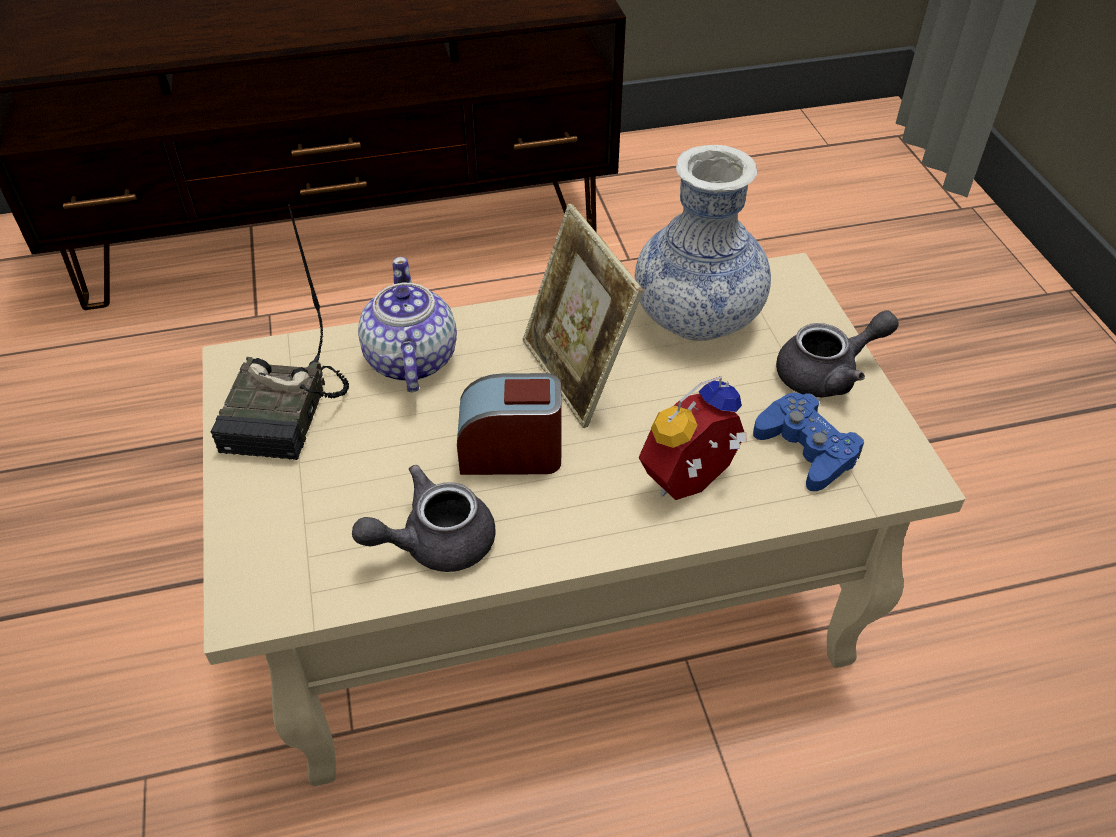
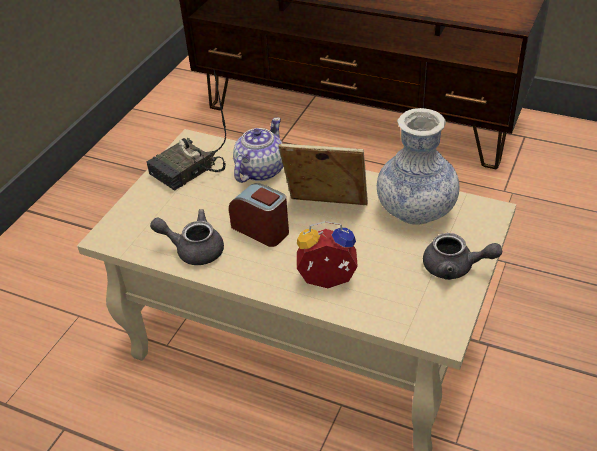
camera: 40 degrees right, 5 degrees down
(576, 375) = (326, 210): picture frame -> picture frame turned 90 degrees clockwise
(806, 449) = (401, 296): blue game controller -> none

